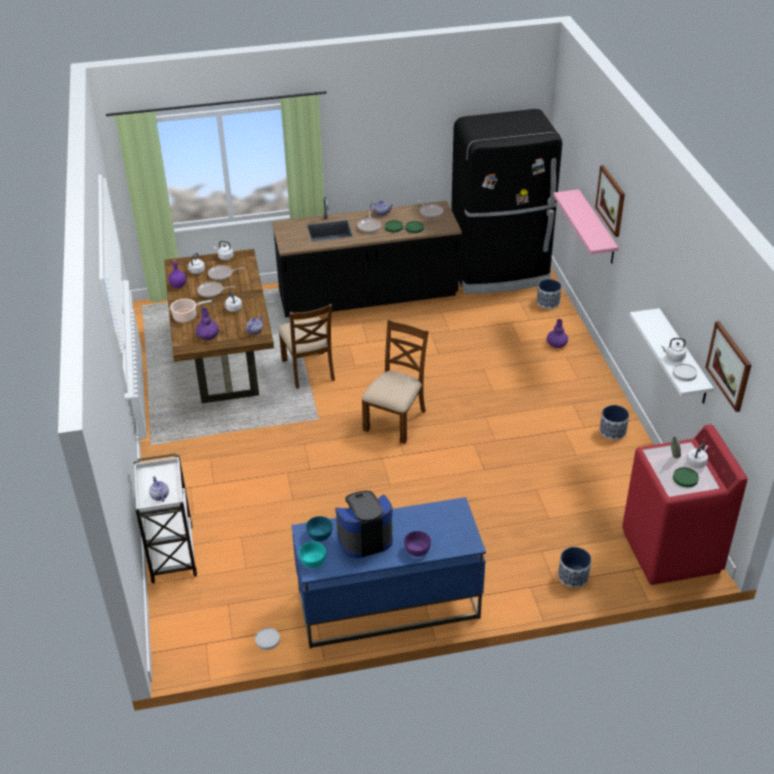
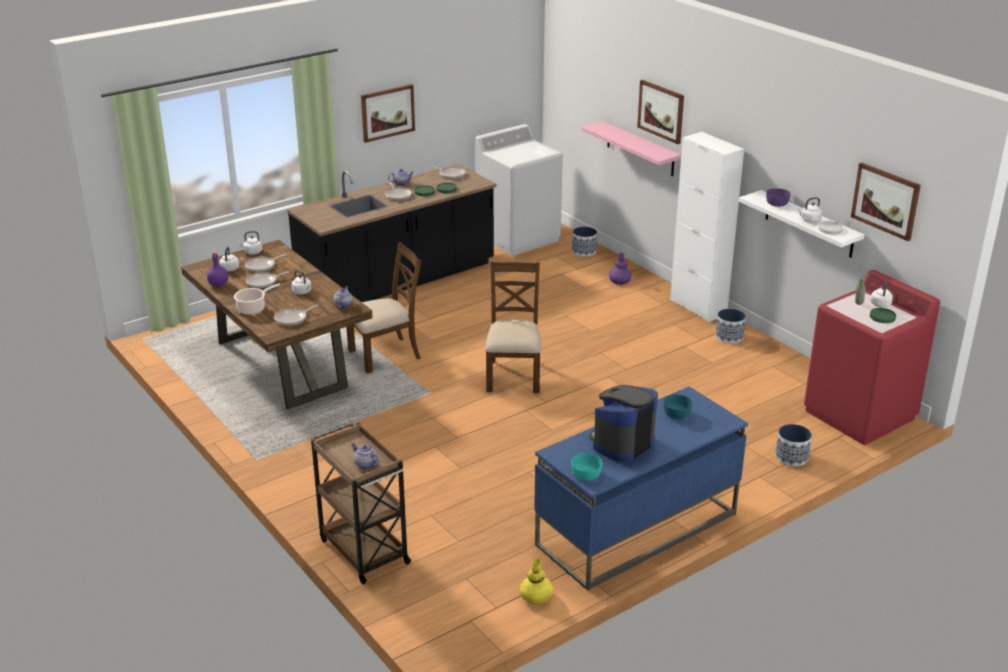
camera: 25 degrees left, 10 degrees down
(172, 552) = (363, 550): white cart -> brown cart
(208, 335) = (292, 319): purple vase -> frying pan
(267, 639) = (536, 597): white plate -> yellow vase
(309, 370) = (385, 354): brown chair -> brown chair turned 75 degrees counterclockwise
(319, 534) = (572, 452): turquoise bowl -> turquoise bowl (676, 414)
(380, 148) = (387, 112): none -> picture
(417, 549) = (681, 438): purple bowl -> purple bowl (776, 204)
(500, 273) = (518, 237): black fridge -> white washing machine
(608, 391) = (698, 307): none -> white cabinet

